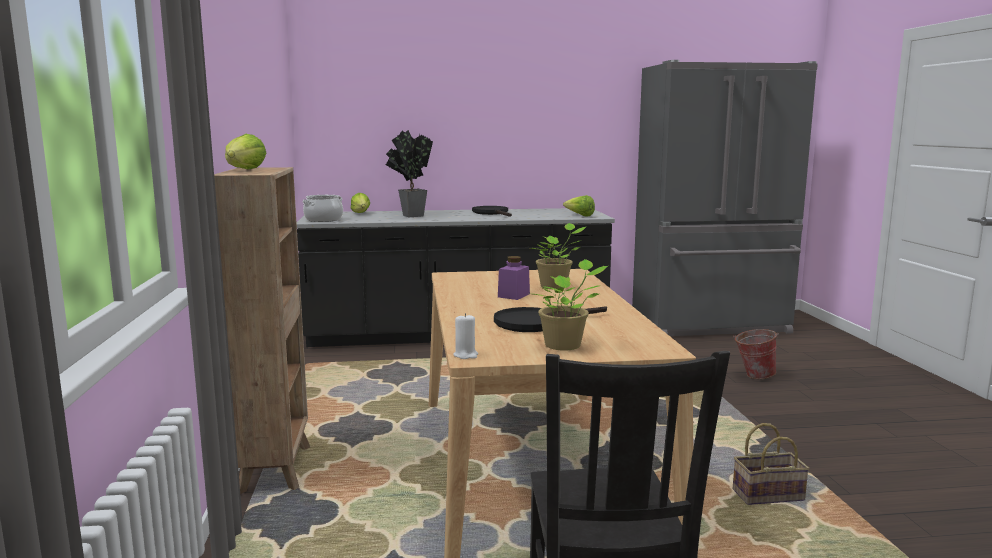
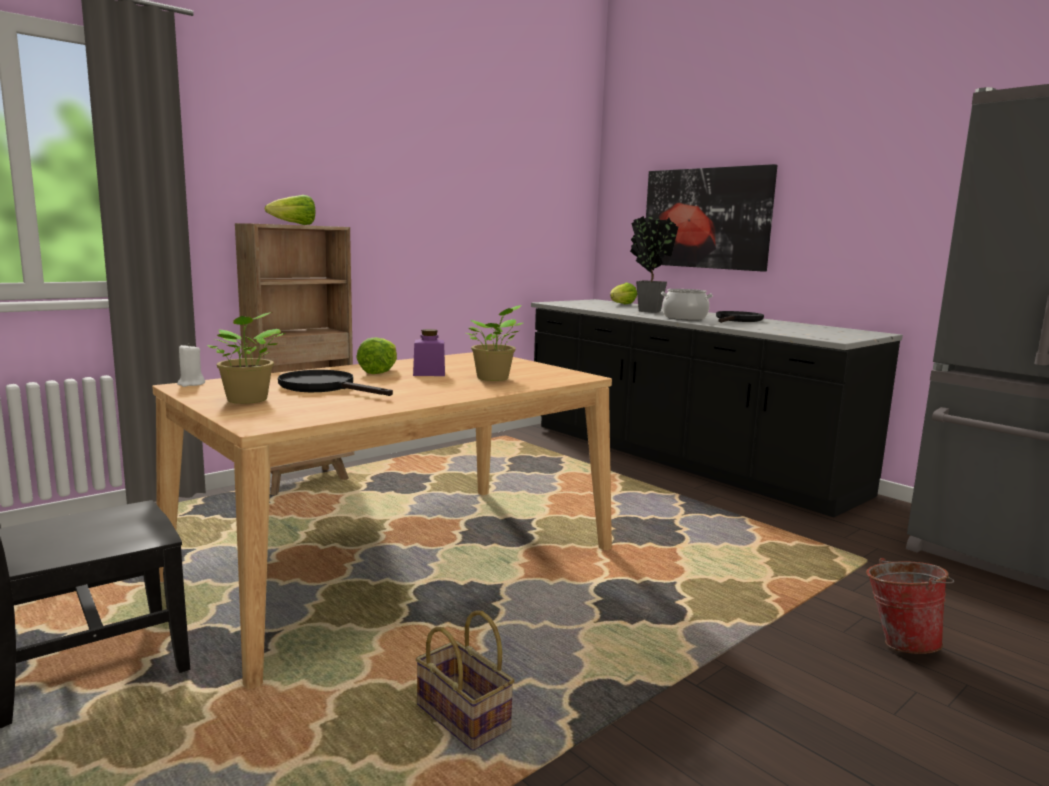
camera: 55 degrees right, 0 degrees up
(323, 219) = (565, 303): cooking pot -> cooking pot (684, 318)
(424, 132) = (706, 218): none -> picture
(579, 215) = (819, 335): lettuce -> lettuce (379, 371)

